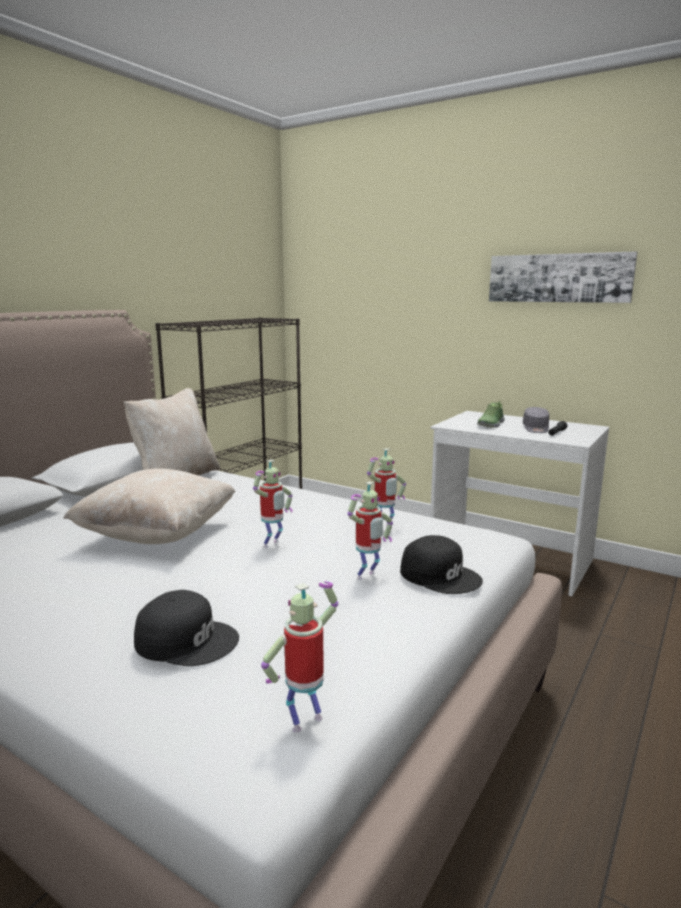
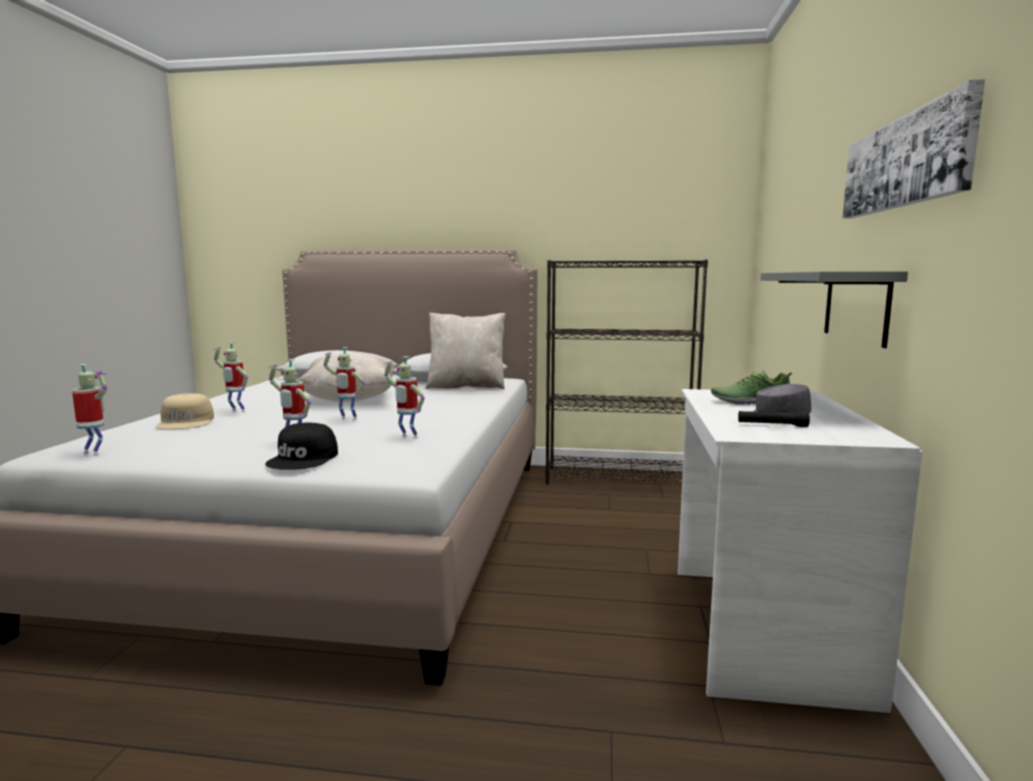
camera: 65 degrees right, 5 degrees down
(131, 606) = (236, 411): none -> toy robot
(187, 640) = (186, 422): black cap -> beige cap
(504, 355) = (856, 306): none -> grey shelf

